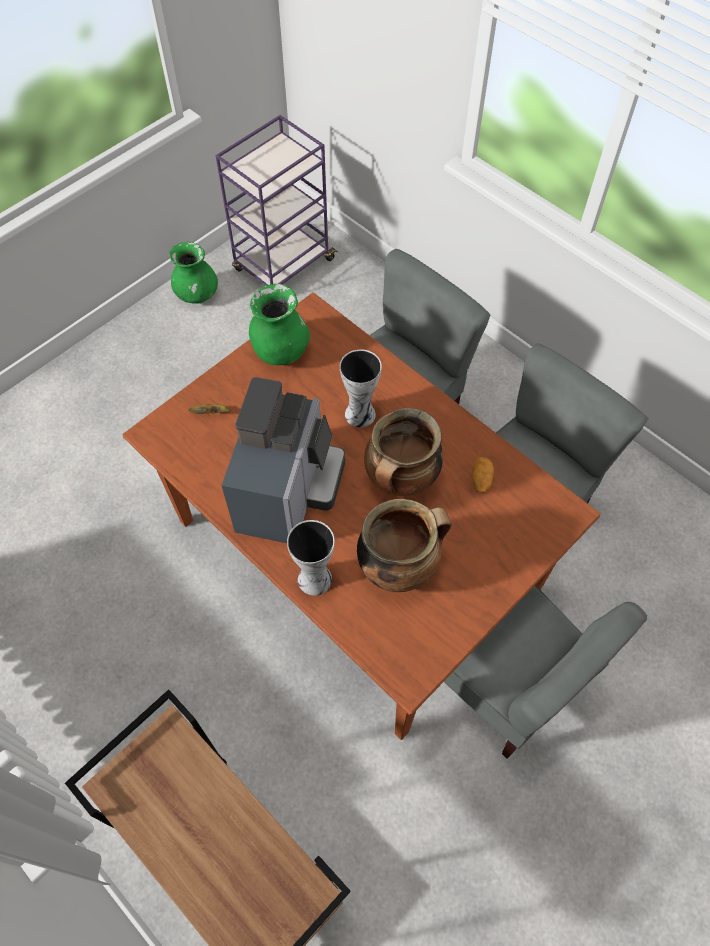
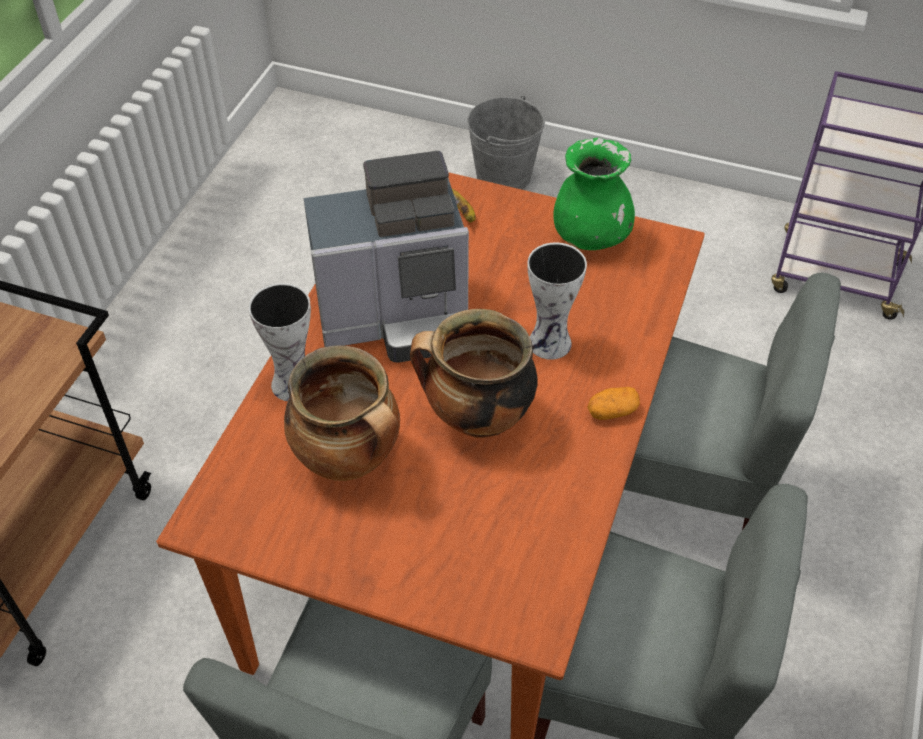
camera: 65 degrees right, 10 degrees down
(64, 398) = (503, 176): none -> grey bucket
(197, 294) = (722, 218): green vase -> none
(481, 479) = (530, 505): potato -> potato (612, 411)

